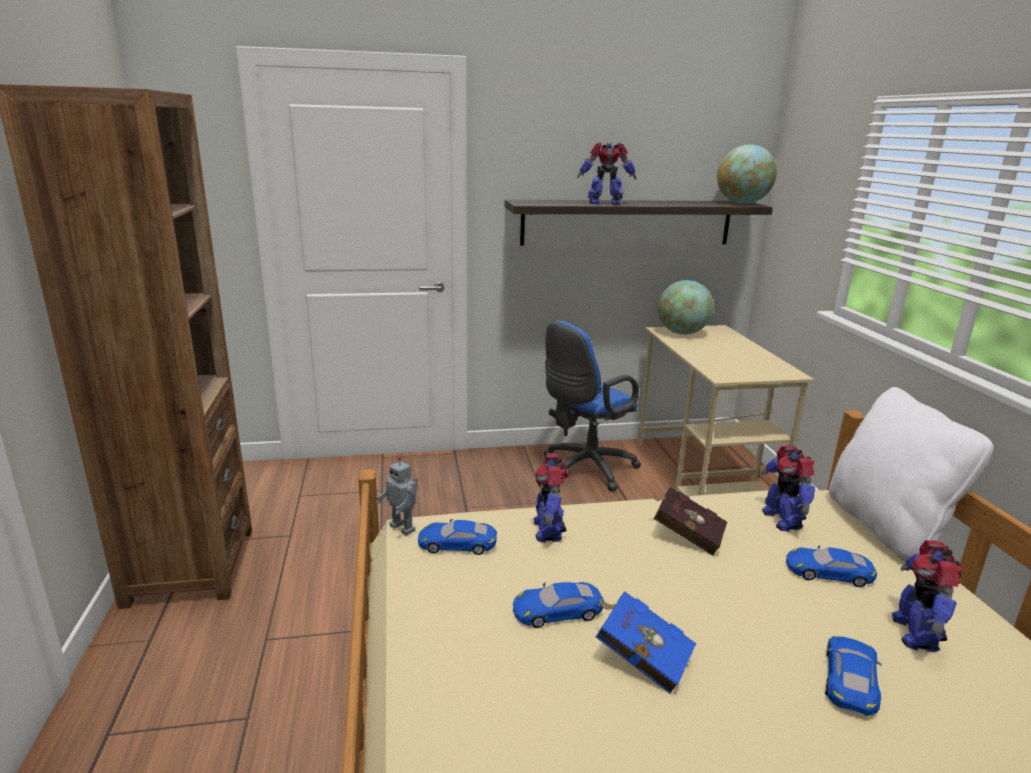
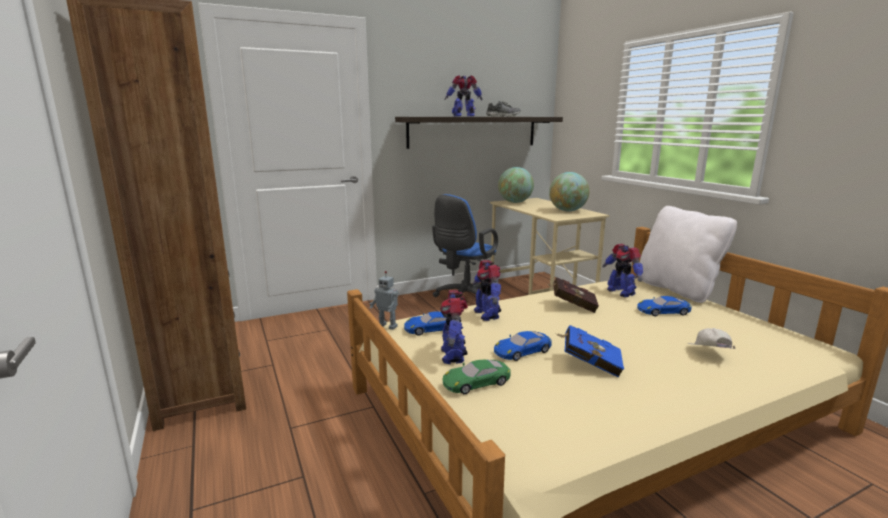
camera: 15 degrees left, 5 degrees down
(458, 656) = (476, 382): none -> green toy car
(673, 203) = (503, 116): none -> shoe
(742, 203) = (543, 116): globe -> globe (567, 211)
(850, 680) = (709, 355): blue toy car -> white cap
(916, 633) = (726, 330): toy robot -> toy robot (453, 355)

